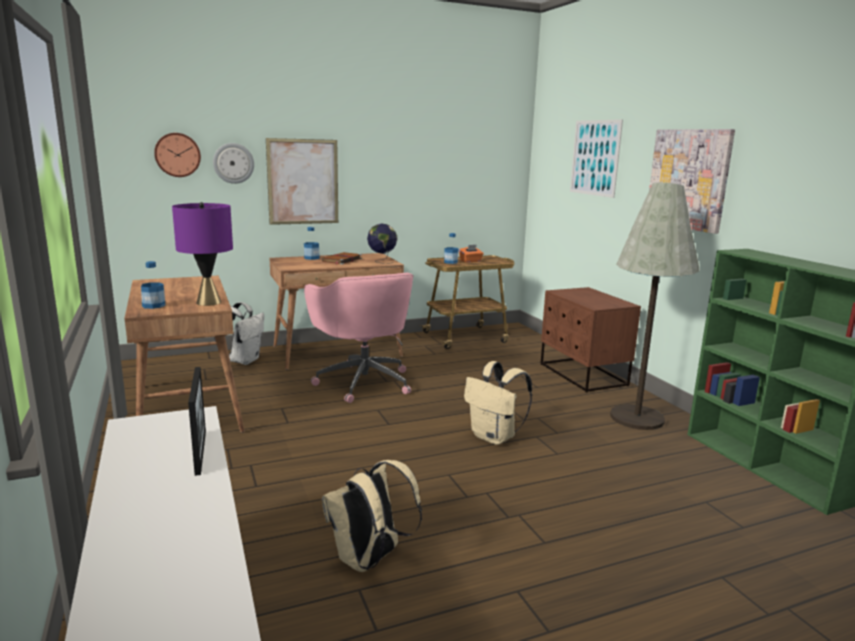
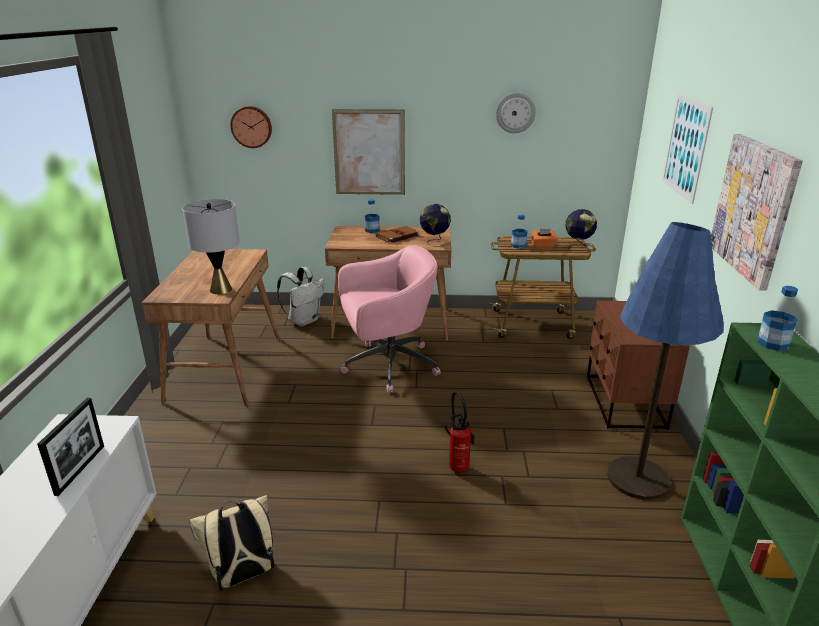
camera: 25 degrees right, 10 degrees up
(153, 305) = (176, 288): bottle -> bottle (772, 343)
(208, 302) = (221, 289): purple table lamp -> grey table lamp
(233, 163) = (302, 134): wall clock -> wall clock (515, 112)
(363, 381) = (387, 366): pink office chair -> pink office chair turned 105 degrees counterclockwise
(495, 437) = (458, 466): beige backpack -> fire extinguisher
(499, 259) = (578, 247): none -> globe
(637, 418) = (637, 478): grey floor lamp -> blue floor lamp

